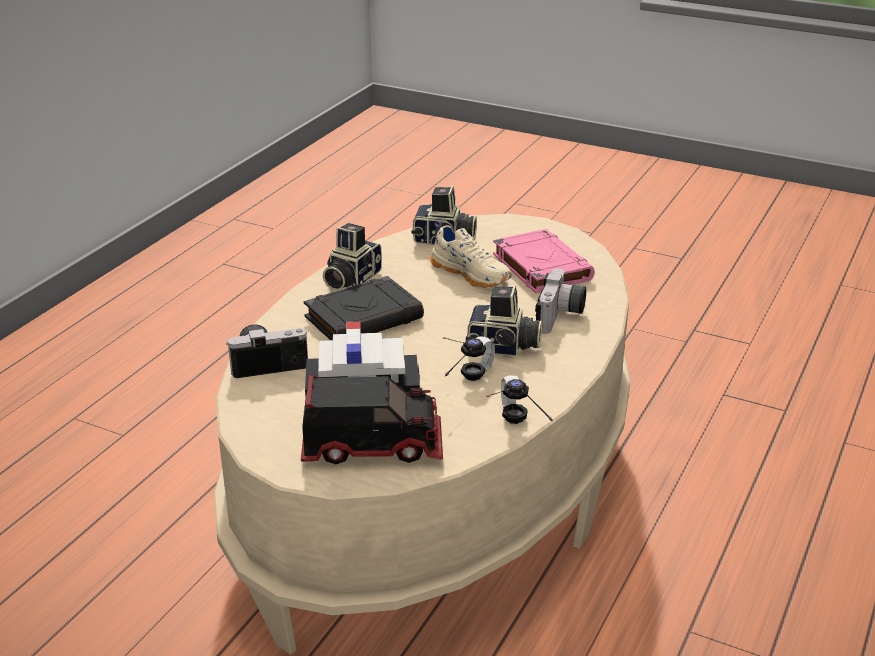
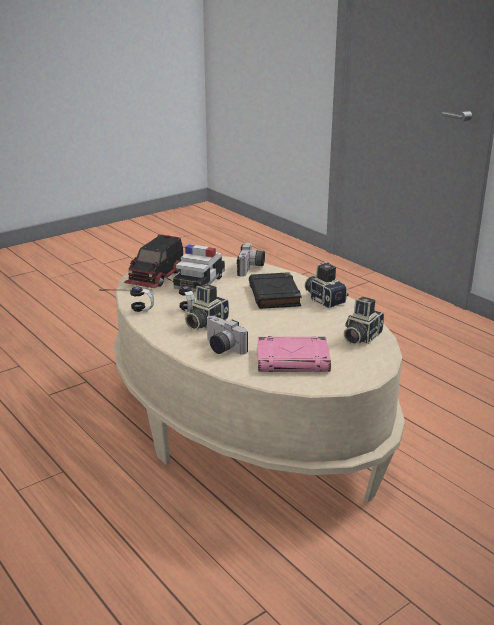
camera: 115 degrees right, 5 degrees down
(472, 274) = (303, 335): beige shoe -> none

